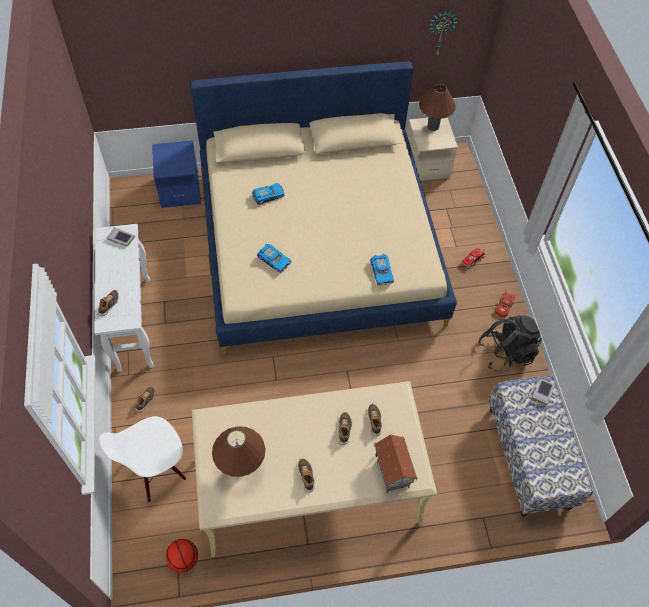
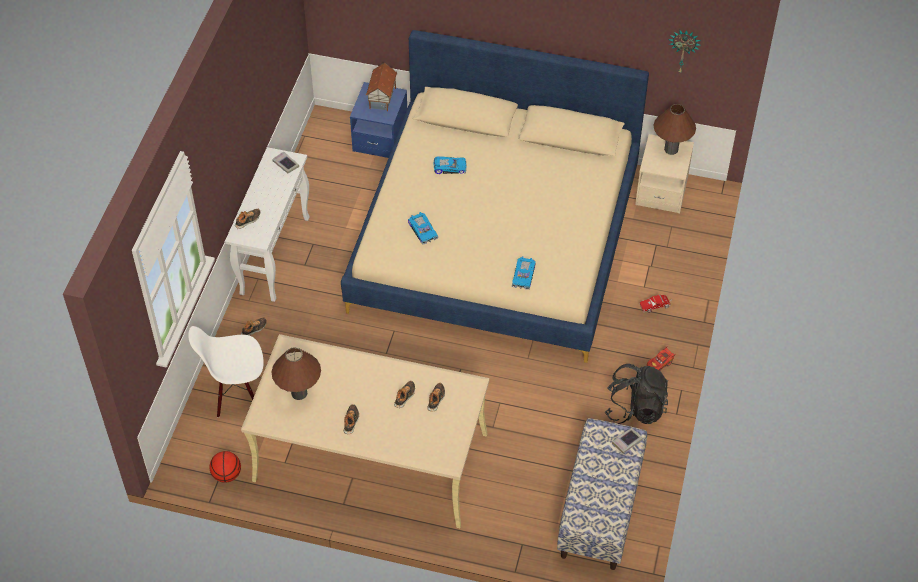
camera: 25 degrees right, 5 degrees down
(393, 470) = (430, 444): toy house -> toy house (383, 98)

